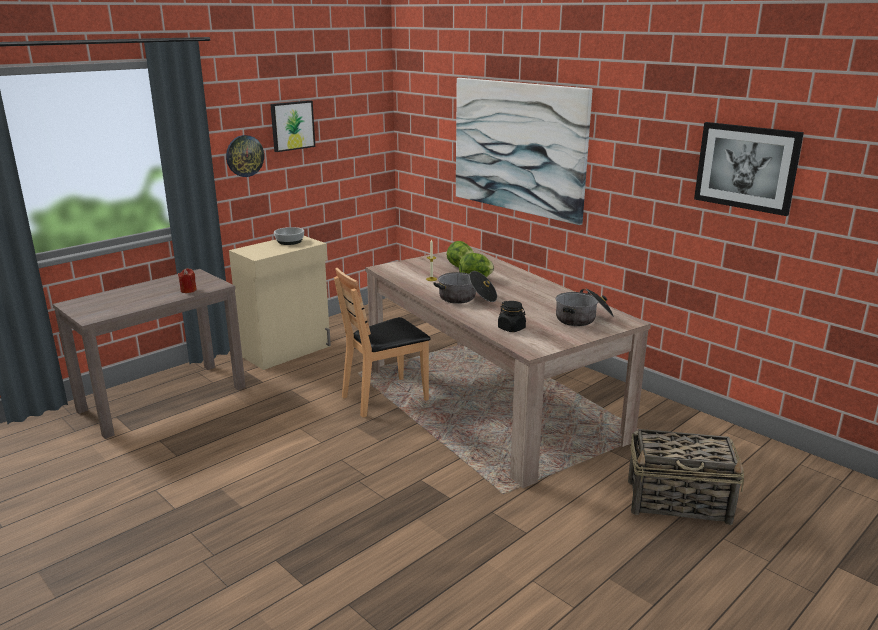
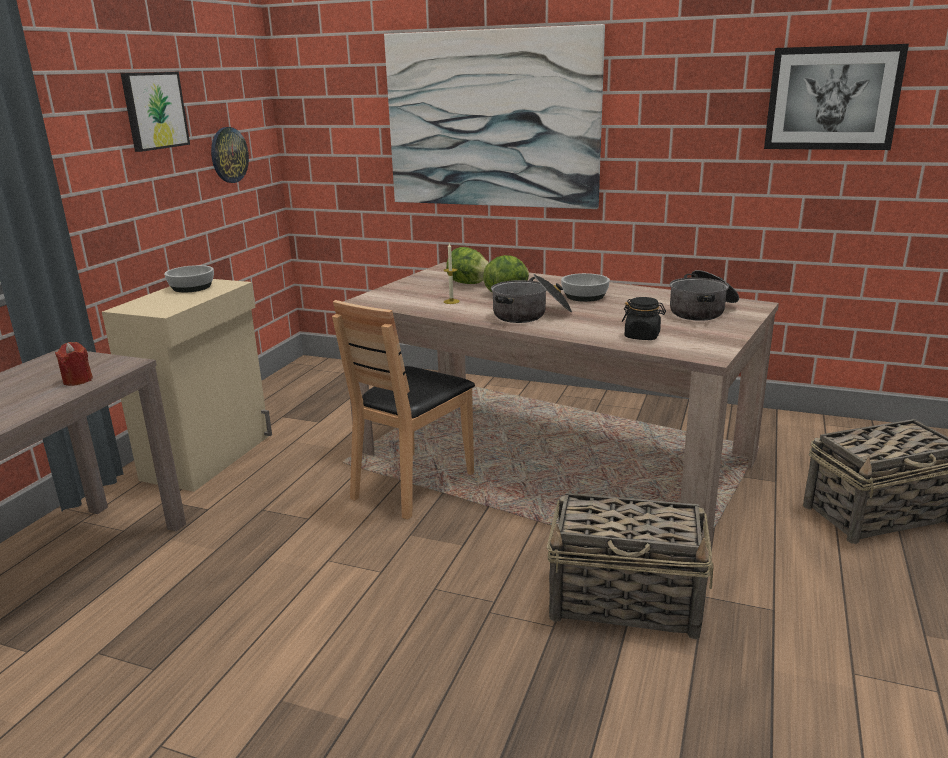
camera: 25 degrees left, 0 degrees up
(244, 156) = (94, 158): wall clock -> wall clock (228, 155)
(441, 500) = (626, 602): none -> basket
(521, 292) = (585, 296): none -> bowl

